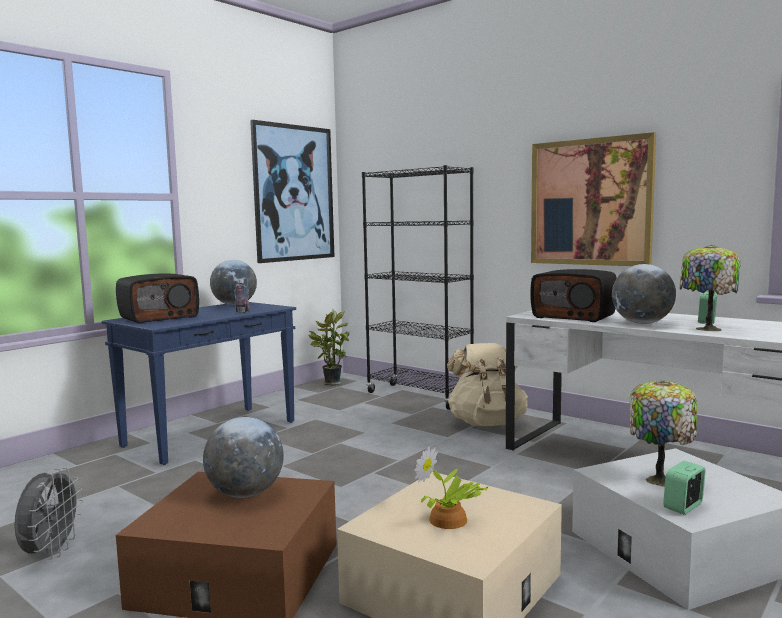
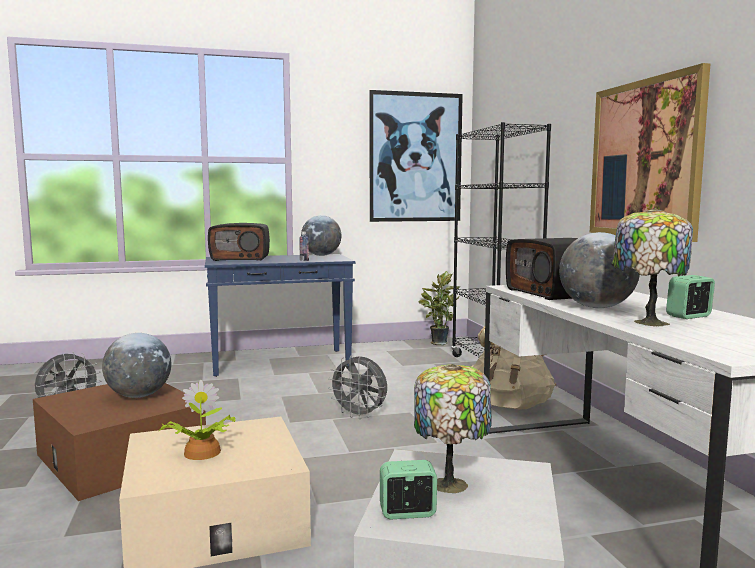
camera: 35 degrees right, 0 degrees up
(391, 463) = (360, 415): none -> grey fan

